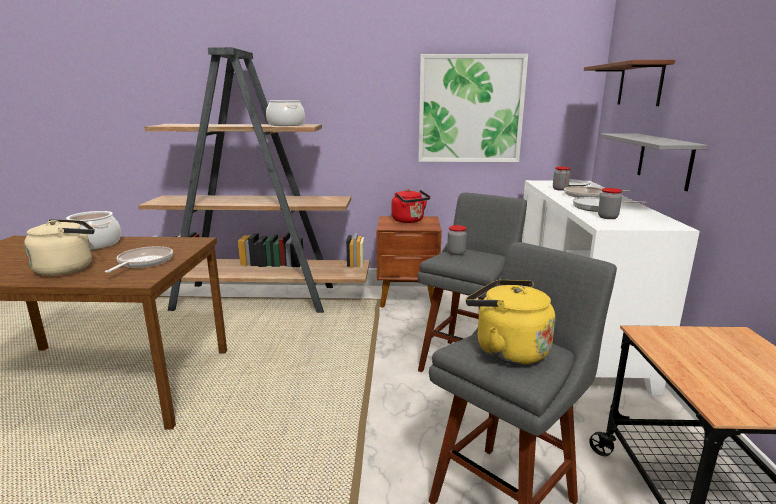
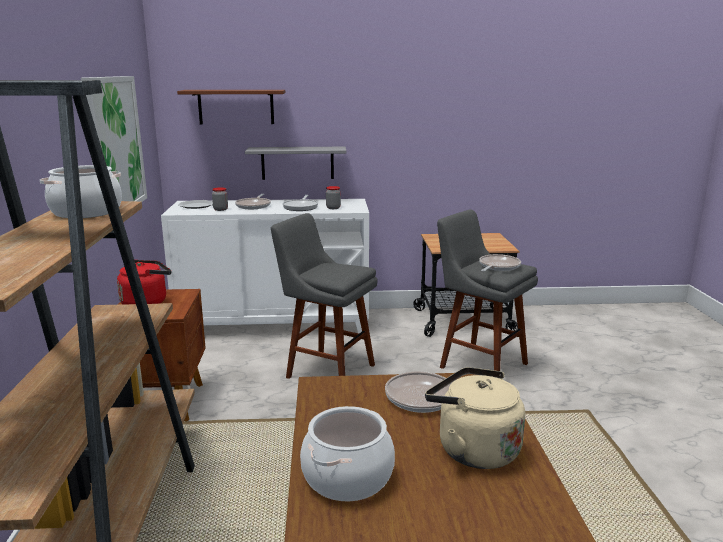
camera: 95 degrees left, 0 degrees up
(456, 253) = (325, 273): jar -> none
(507, 350) = (498, 267): yellow kettle -> frying pan

